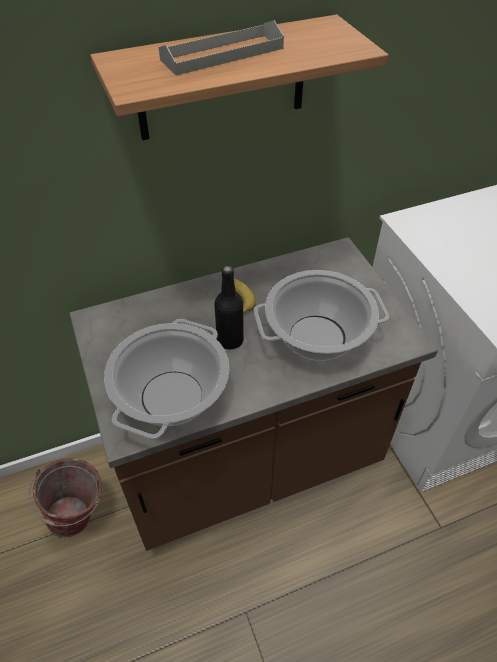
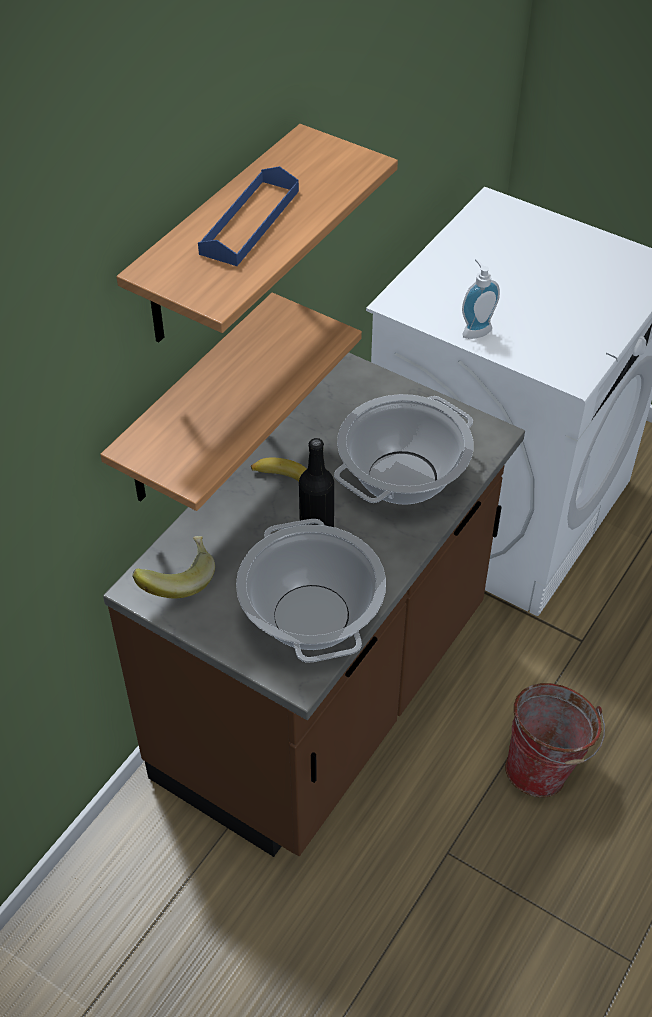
camera: 35 degrees left, 0 degrees up
(81, 517) = (172, 885): bucket -> bucket (545, 767)
(117, 325) = (177, 579): none -> banana
(186, 213) = (195, 404): none -> shelf
(222, 54) = (250, 222): grey tray -> blue tray
(447, 261) = (475, 330): none -> soap dispenser

